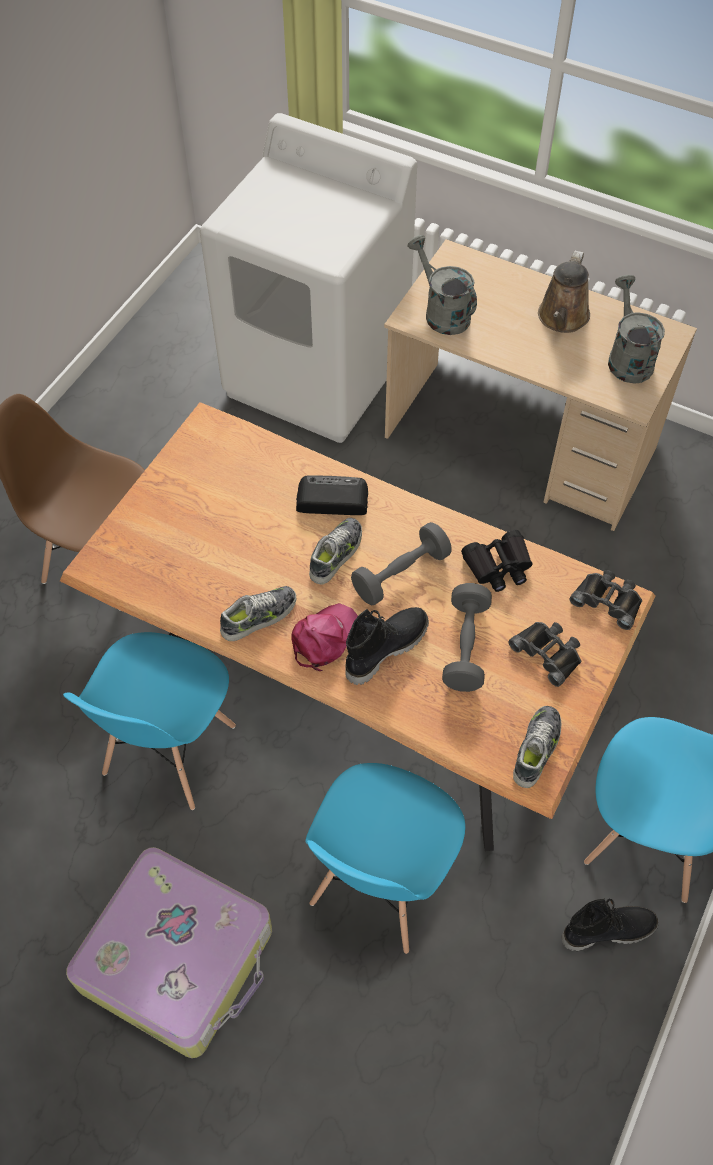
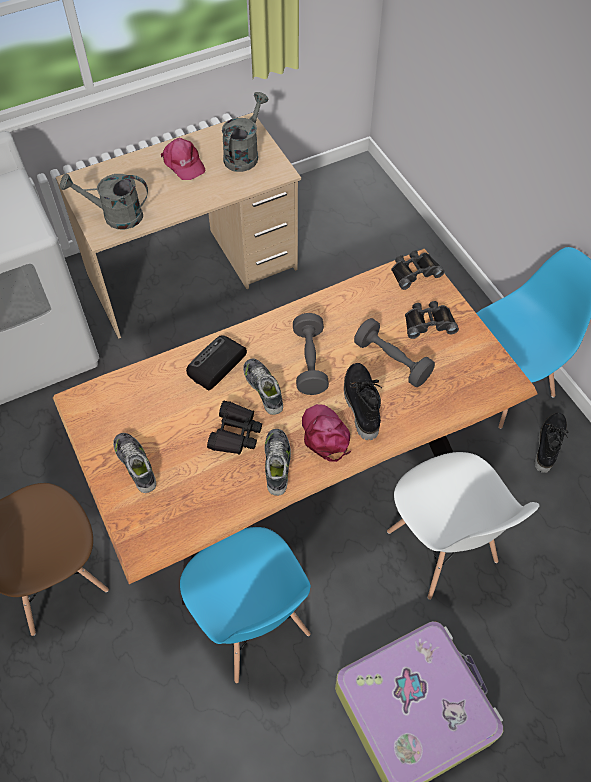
camera: 55 degrees left, 0 degrees up
(380, 883) = (441, 548): blue chair -> white chair
(498, 566) = (346, 308): black binoculars -> black binoculars (235, 433)
(537, 749) = (491, 369): shoe -> shoe (136, 464)
(562, 318) = (183, 163): brown watering can -> pink cap
(627, 357) = (244, 154): grey watering can -> grey watering can turned 90 degrees clockwise

